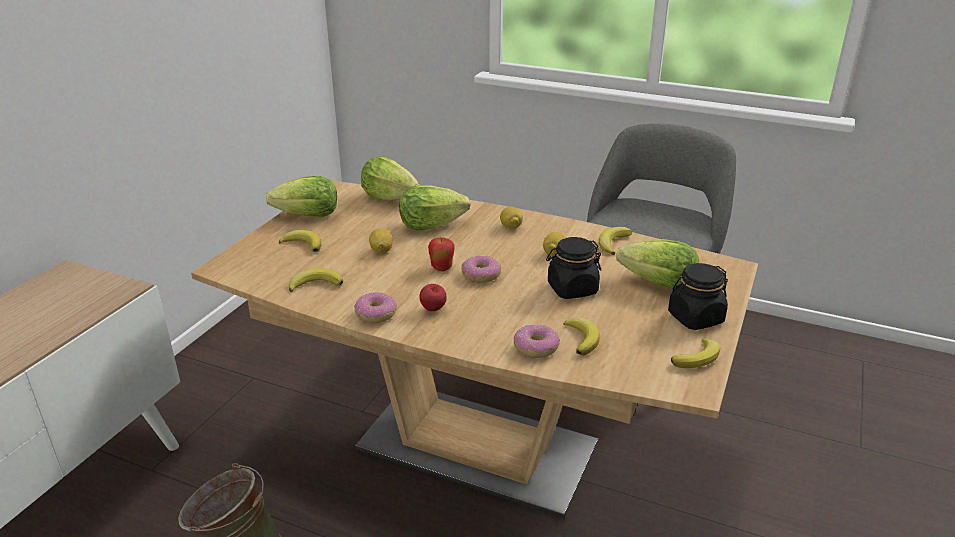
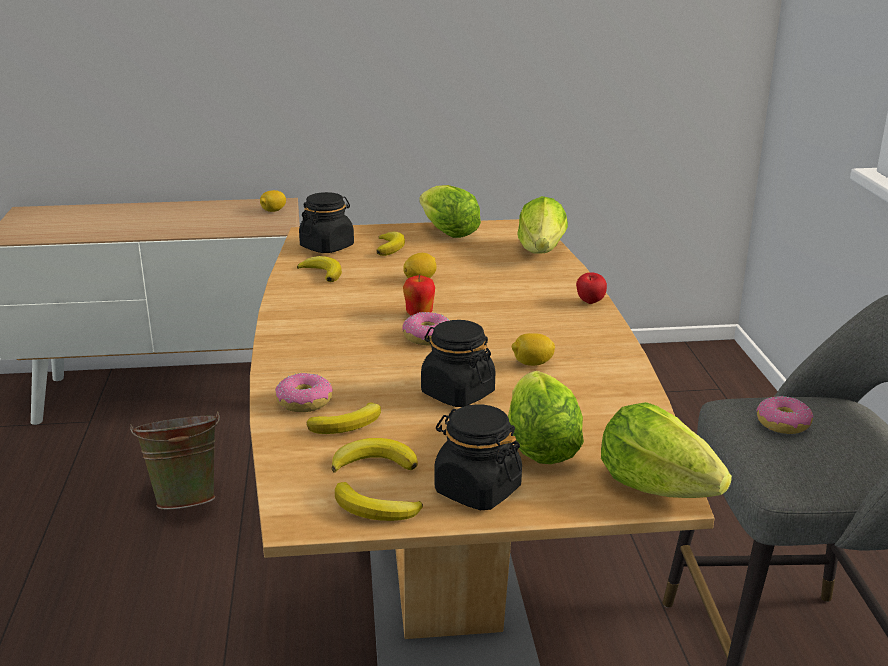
camera: 60 degrees right, 5 degrees down
(263, 268) = (327, 247): none -> black jar
(376, 314) = (294, 311): donut -> donut (783, 424)
(431, 225) = (506, 286): lettuce -> lettuce (656, 486)
(433, 310) = (328, 333): apple -> apple (590, 303)
(511, 227) = (564, 325): lemon -> lemon (273, 211)
(612, 243) = (614, 393): banana -> banana (374, 462)

